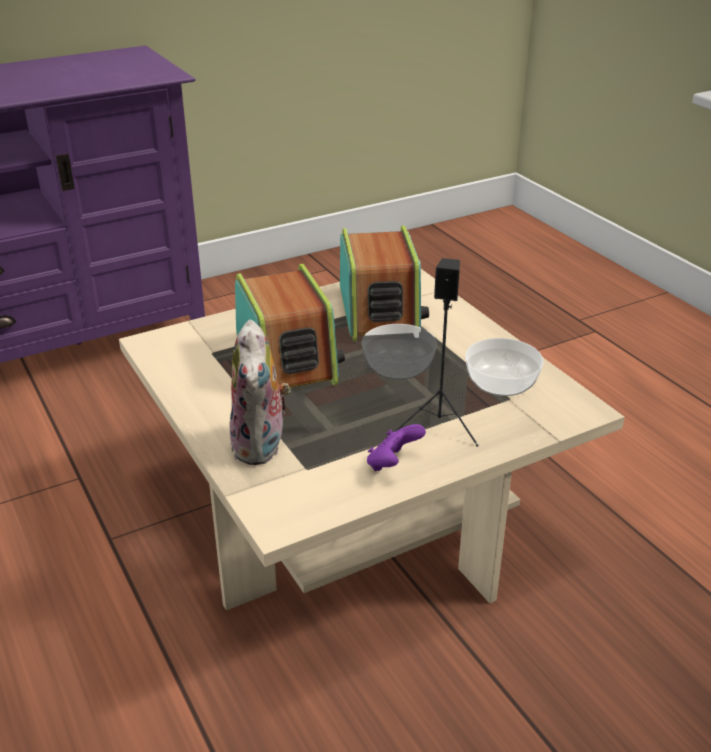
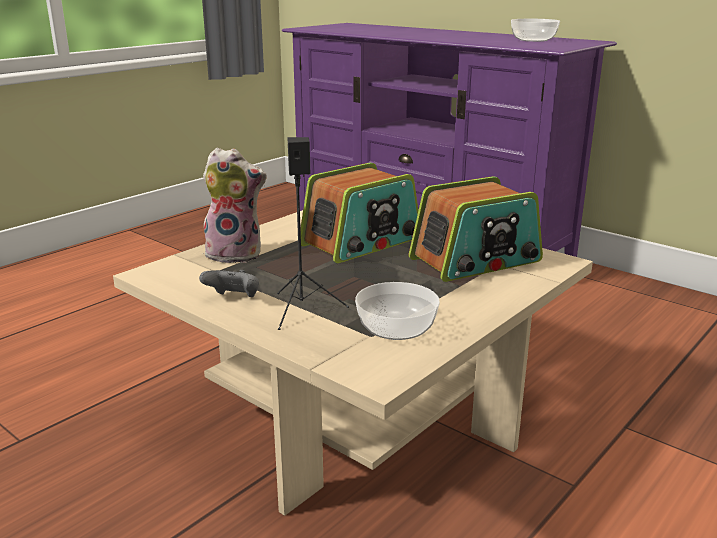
camera: 70 degrees right, 10 degrees down
(262, 446) = (236, 254): plush toy -> plush toy turned 150 degrees counterclockwise
(393, 464) = (233, 299): purple game controller -> grey game controller
(397, 367) = (385, 281): bowl -> bowl (534, 40)

